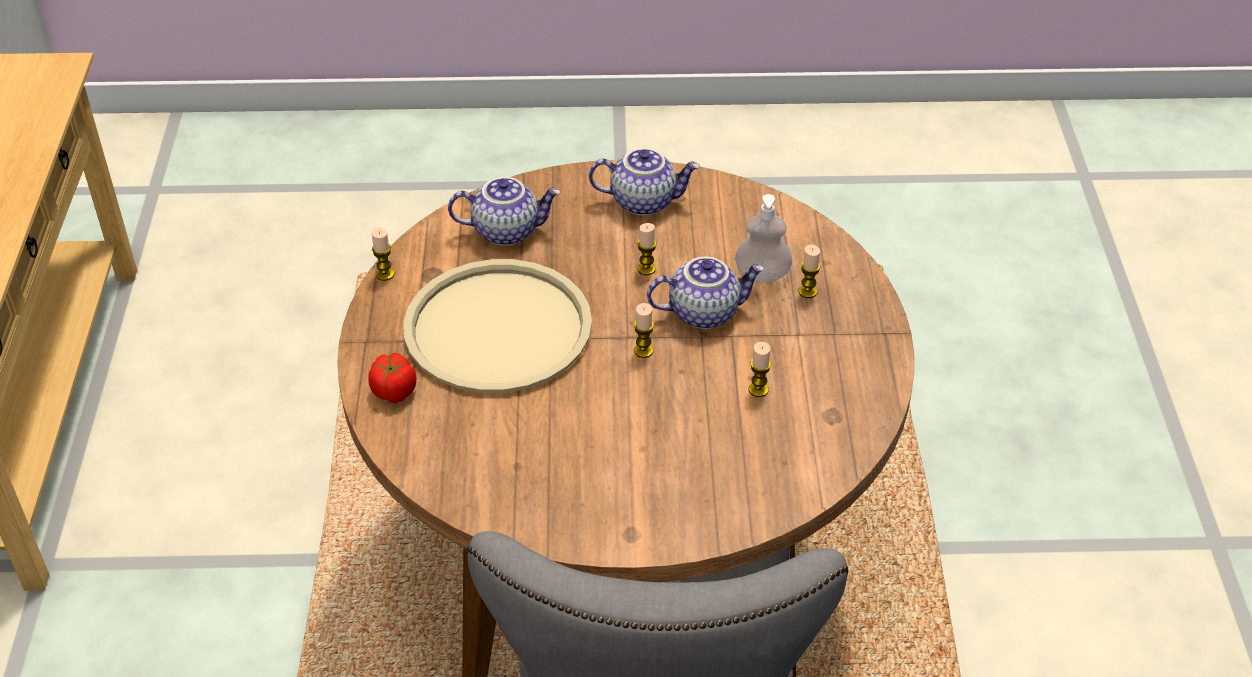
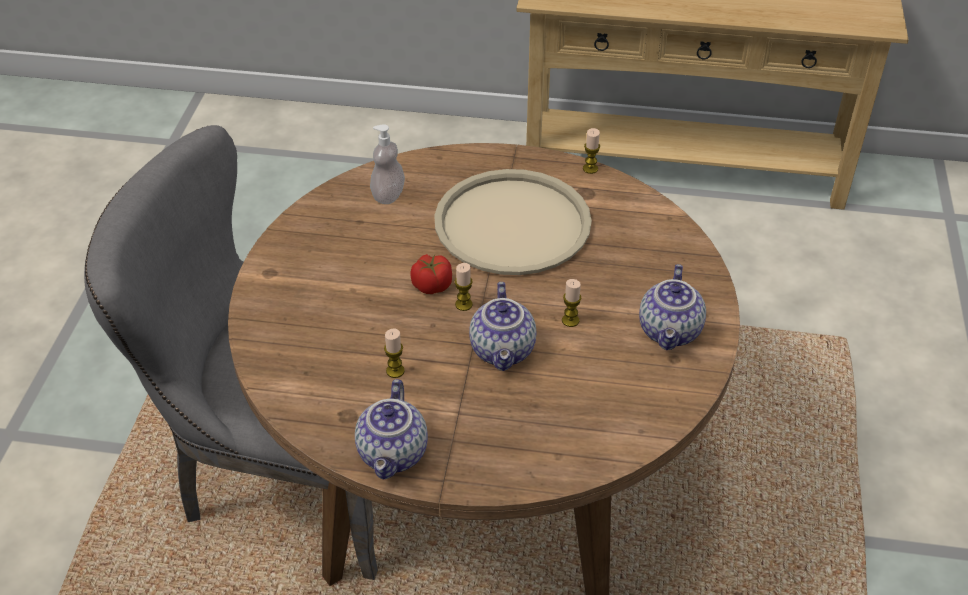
camera: 100 degrees right, 0 degrees up
(394, 391) = (456, 167): tomato -> tomato (431, 285)
(506, 230) = (637, 238): teapot -> teapot (394, 454)
(762, 274) = (548, 401): soap dispenser -> soap dispenser (388, 195)
(807, 291) = (516, 431): candle -> none

